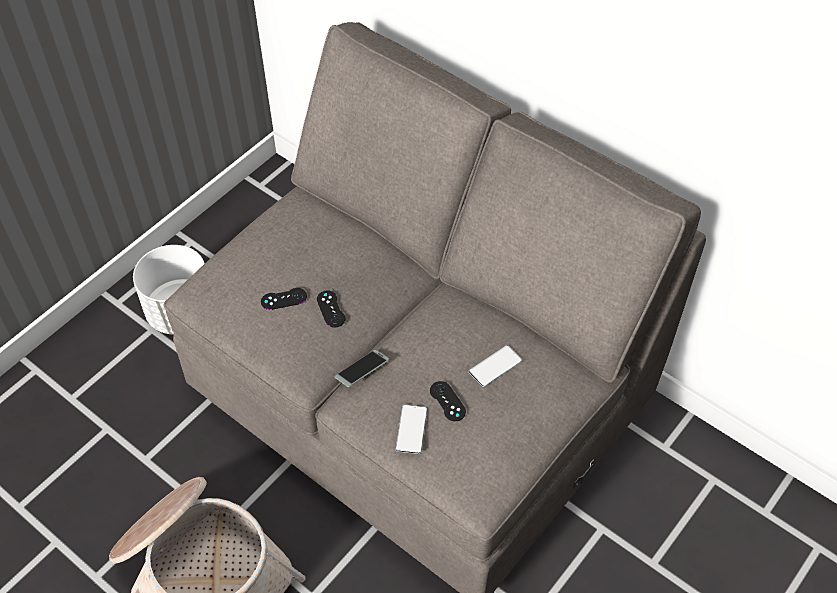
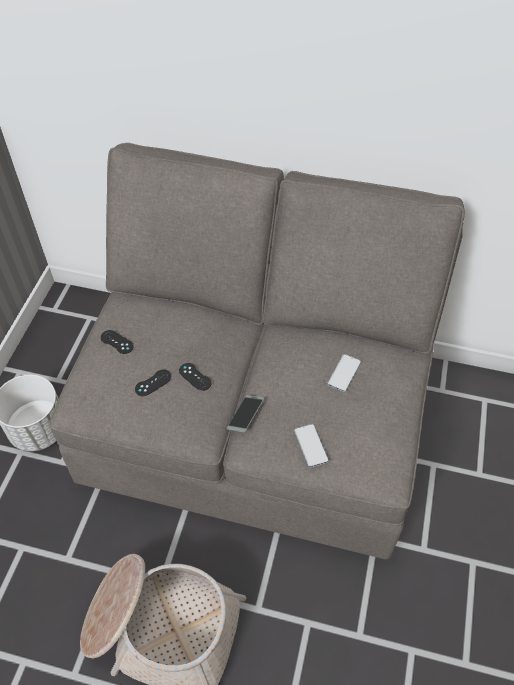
camera: 25 degrees left, 0 degrees up
(447, 401) = (325, 413): black game controller -> black game controller (117, 342)

